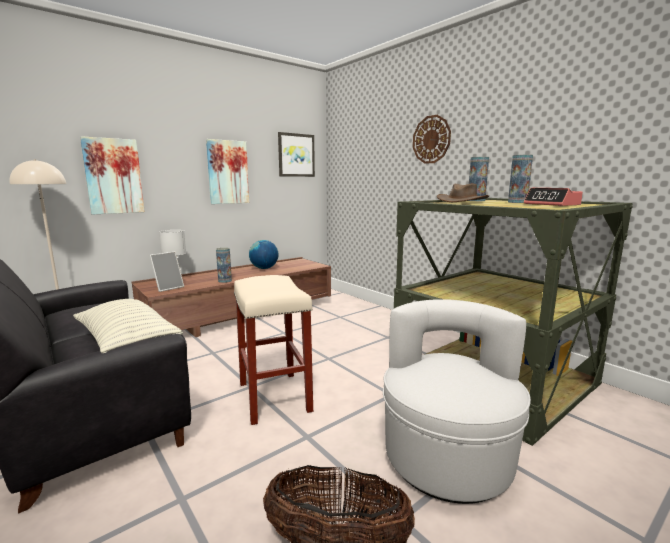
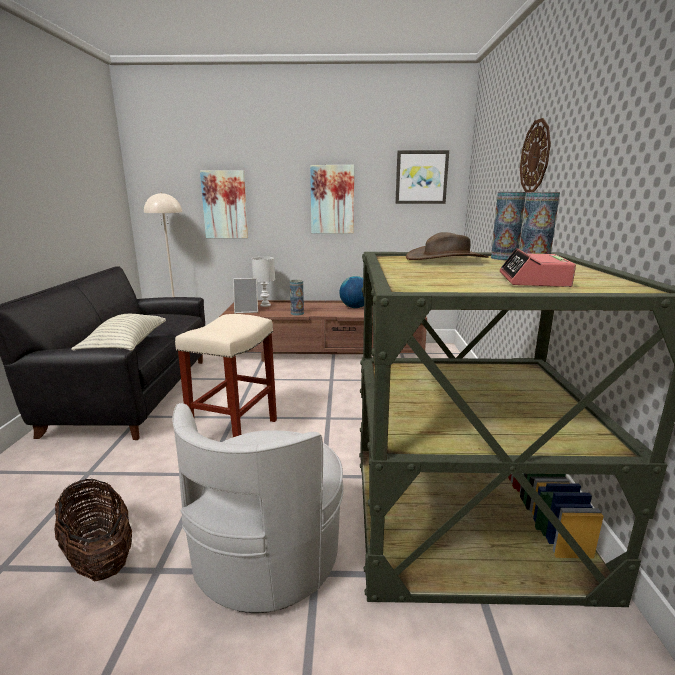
camera: 40 degrees right, 5 degrees up
(447, 458) = (267, 555): white armchair -> white armchair turned 150 degrees clockwise

